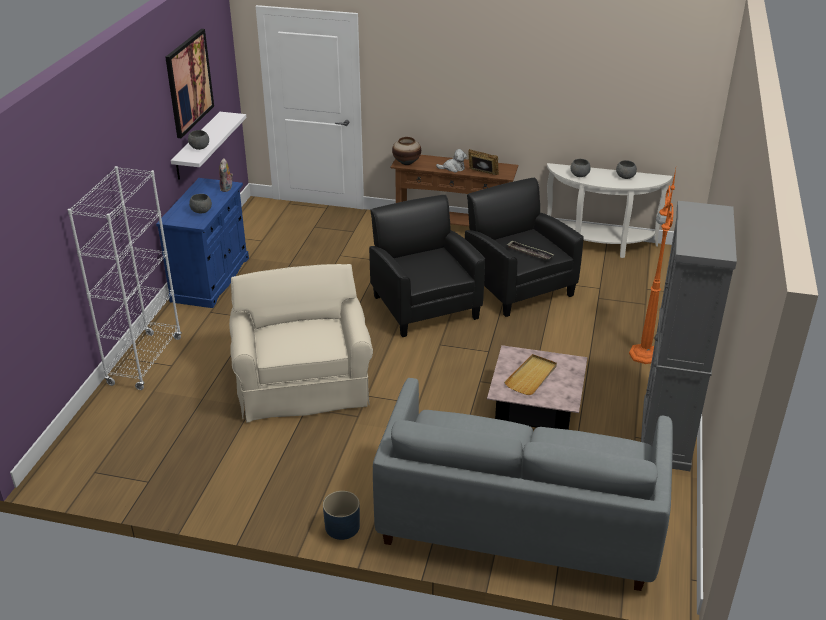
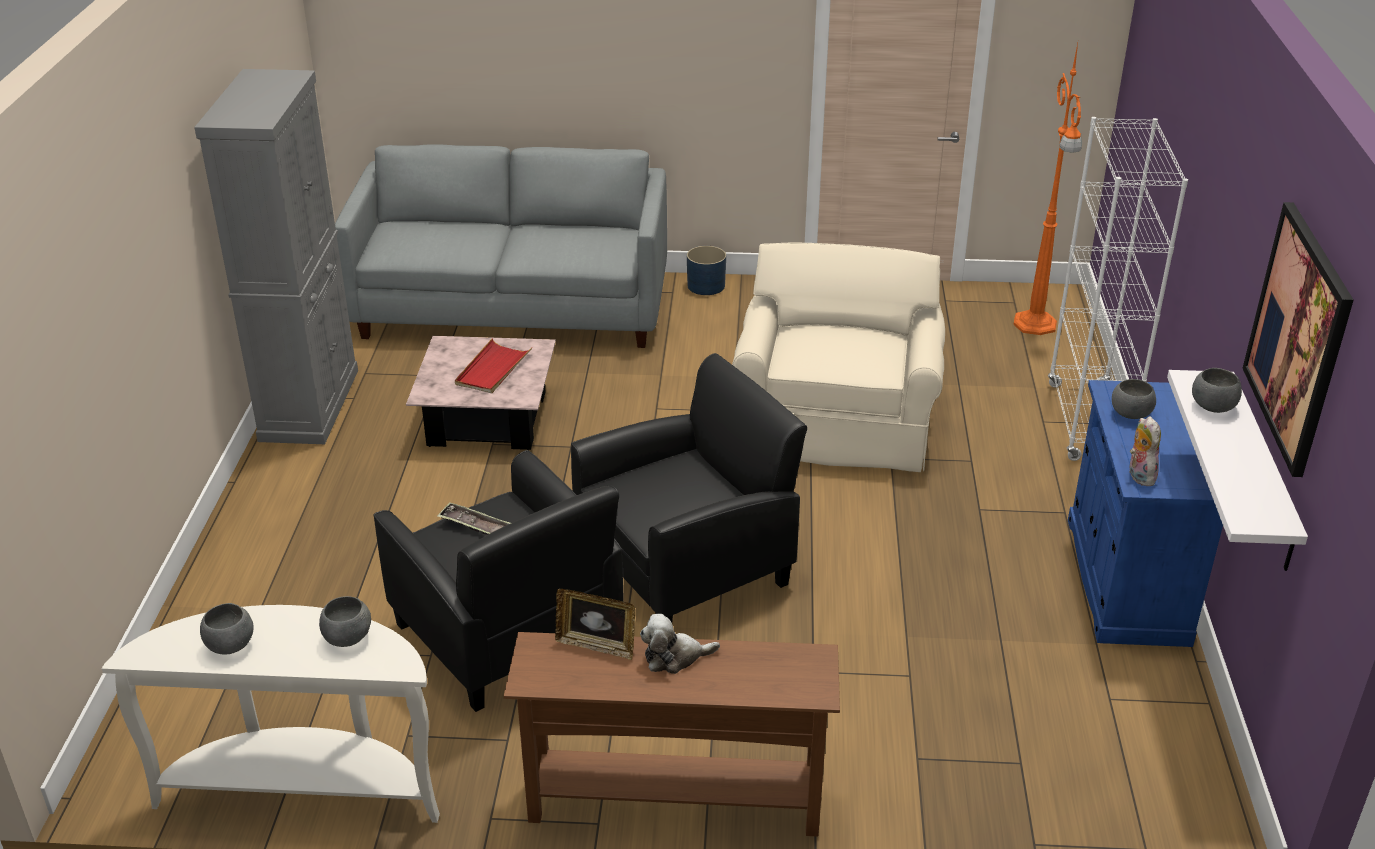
camera: 170 degrees right, 0 degrees up
(302, 381) = (835, 420): beige armchair -> beige armchair turned 150 degrees counterclockwise
(406, 163) = (802, 664): vase -> none
(425, 306) = (687, 567): black armchair -> black armchair turned 90 degrees counterclockwise
(531, 376) = (493, 369): beige tray -> red tray
(644, 353) = (295, 518): orange floor lamp -> orange floor lamp (1035, 325)

